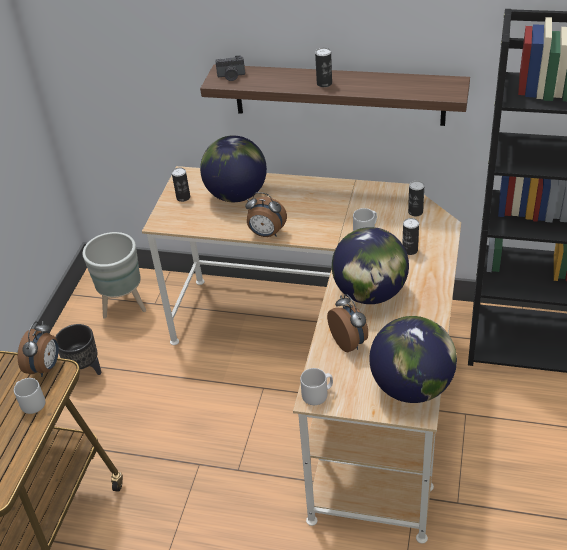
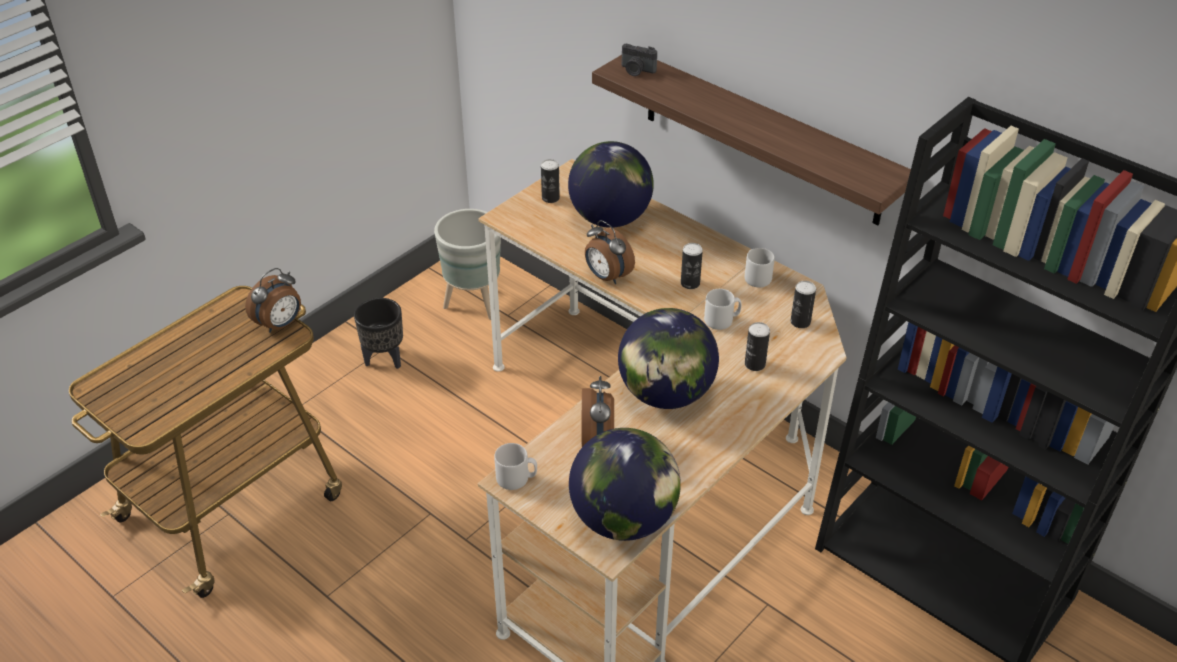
camera: 25 degrees right, 0 degrees up
(31, 402) = (241, 354): grey mug -> grey mug (756, 277)
(324, 83) = (733, 117): can -> can (690, 283)

